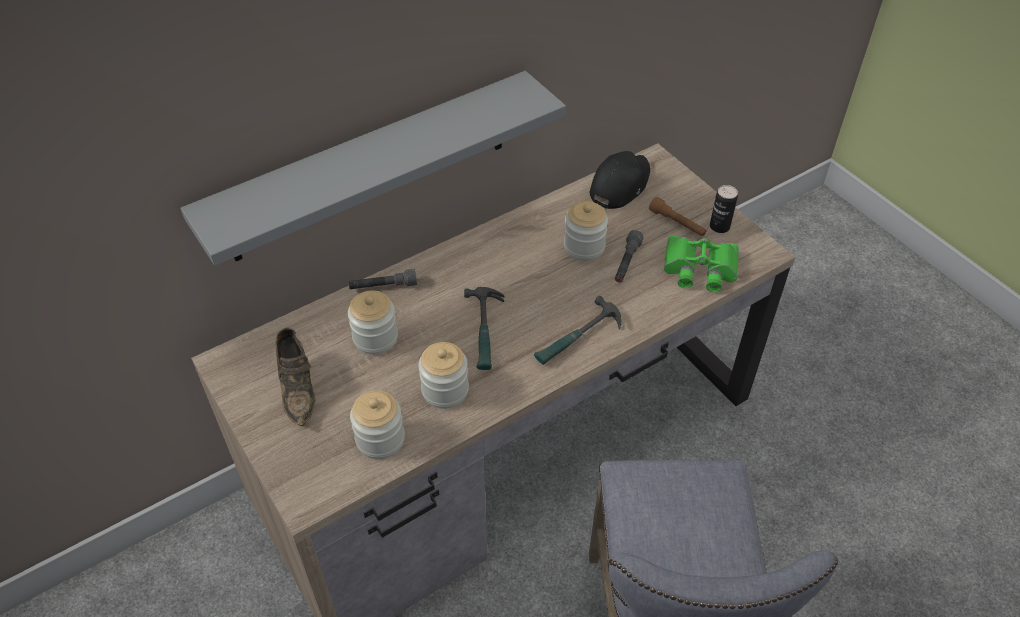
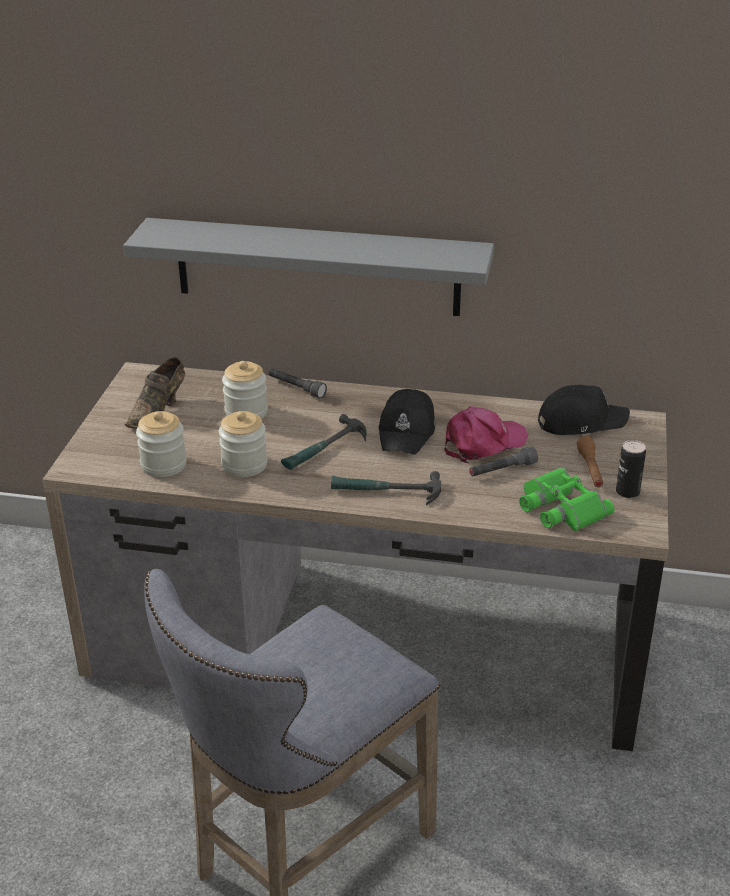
camera: 45 degrees right, 15 degrees down
(521, 272) = (407, 431): none -> black cap
(584, 247) = (483, 443): jar -> pink cap

